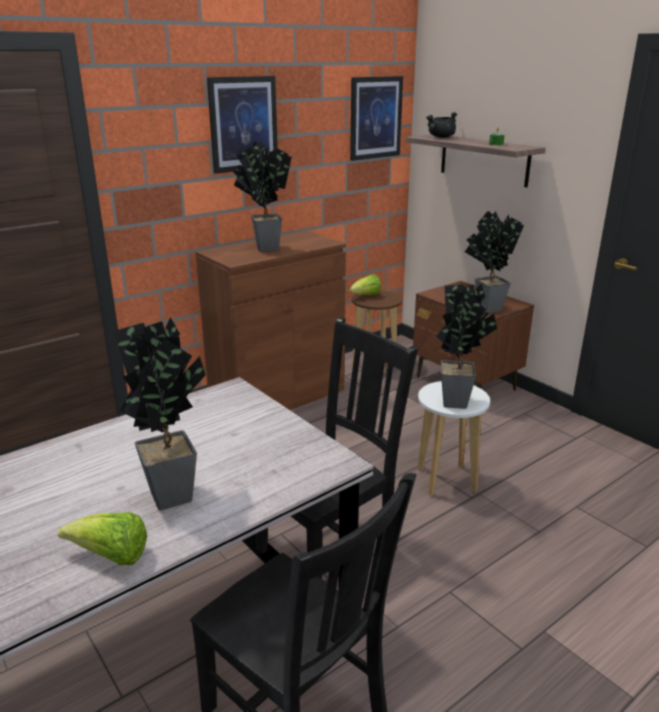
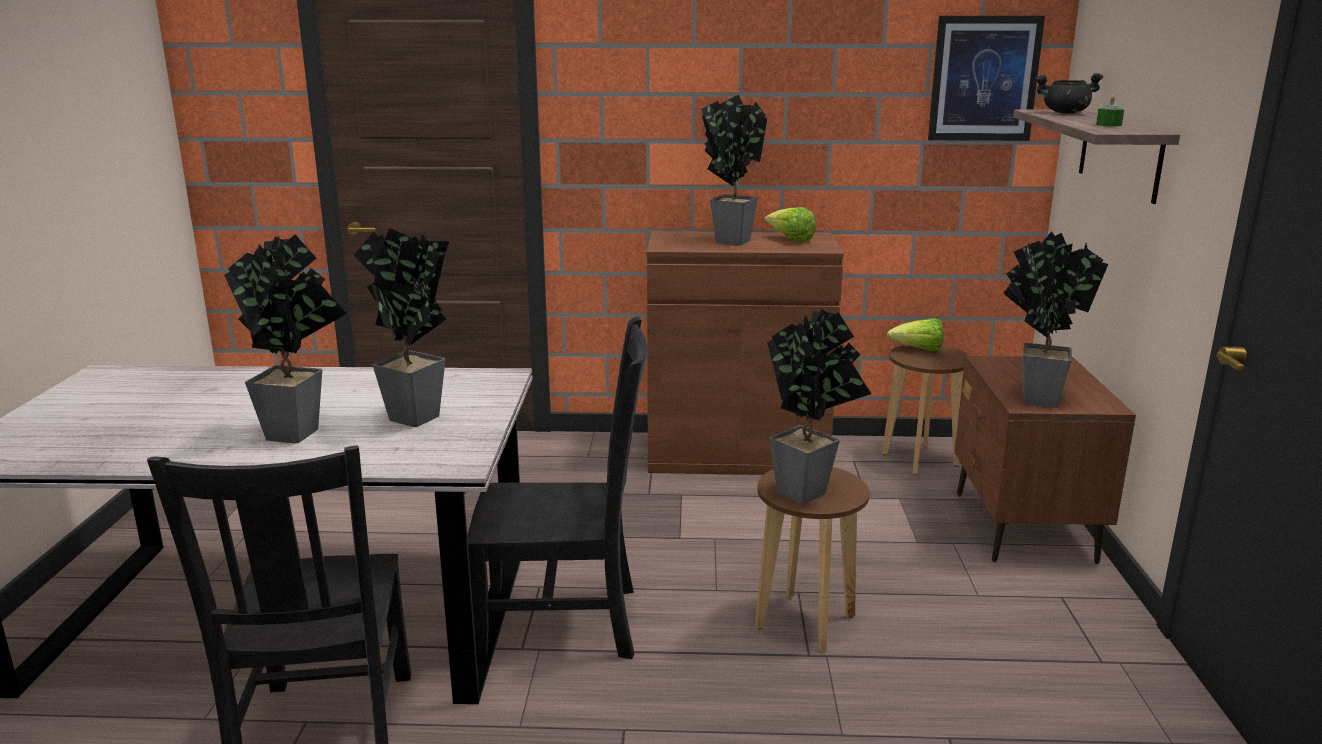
camera: 40 degrees right, 5 degrees down
(111, 557) = (181, 454): lettuce -> lettuce (790, 240)
(243, 124) = (744, 74): picture -> none
(244, 445) = (417, 420): none -> potted plant
(446, 480) = (806, 622): white stool -> brown stool

